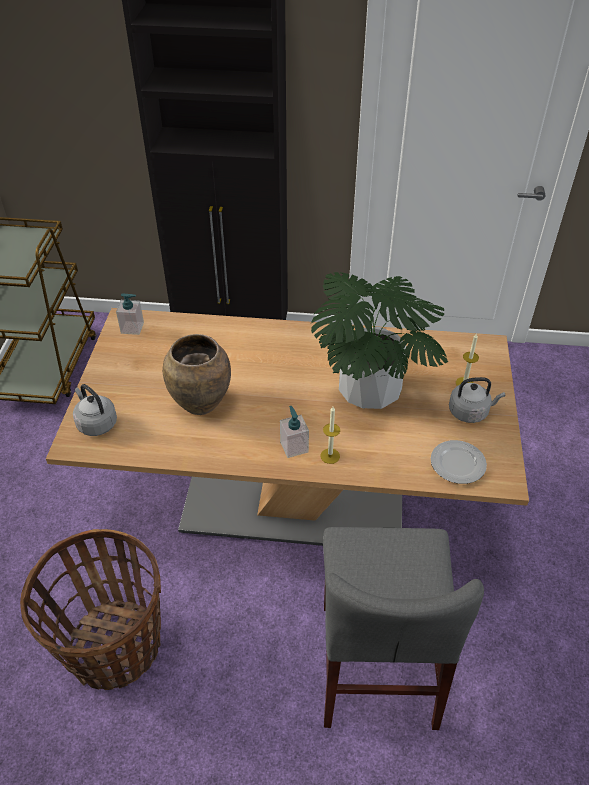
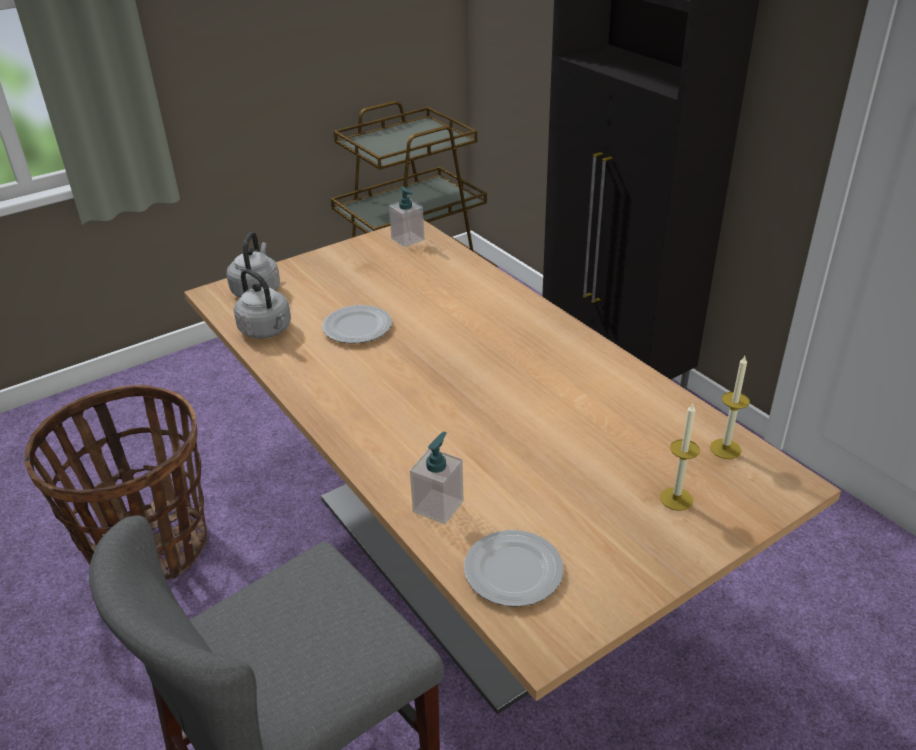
camera: 50 degrees right, 10 degrees down
(200, 403) = (357, 327): brown vase -> plate
(294, 447) = (371, 419): soap dispenser -> soap dispenser (438, 506)
(330, 456) = (389, 452): candle -> candle (725, 449)
(370, 390) = (540, 425): potted plant -> none
(470, 412) = (629, 533): grey kettle -> grey kettle (267, 330)

